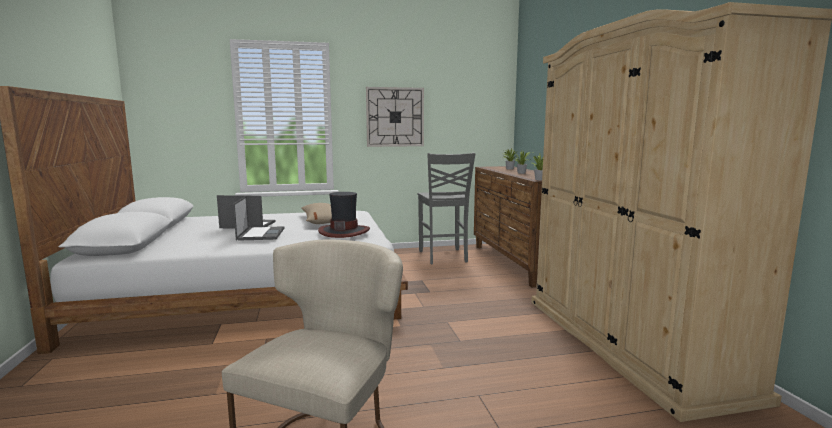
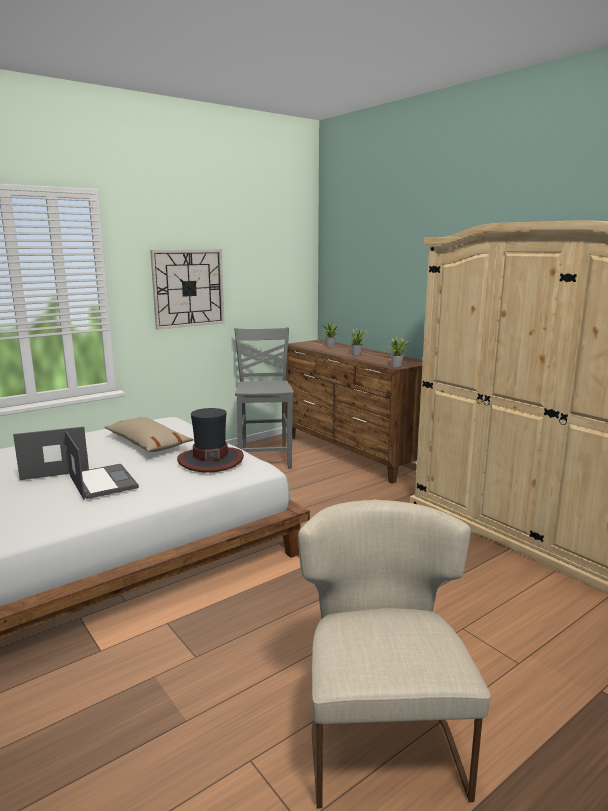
camera: 25 degrees left, 5 degrees up
(443, 257) = (265, 458): grey chair -> grey chair turned 150 degrees counterclockwise

